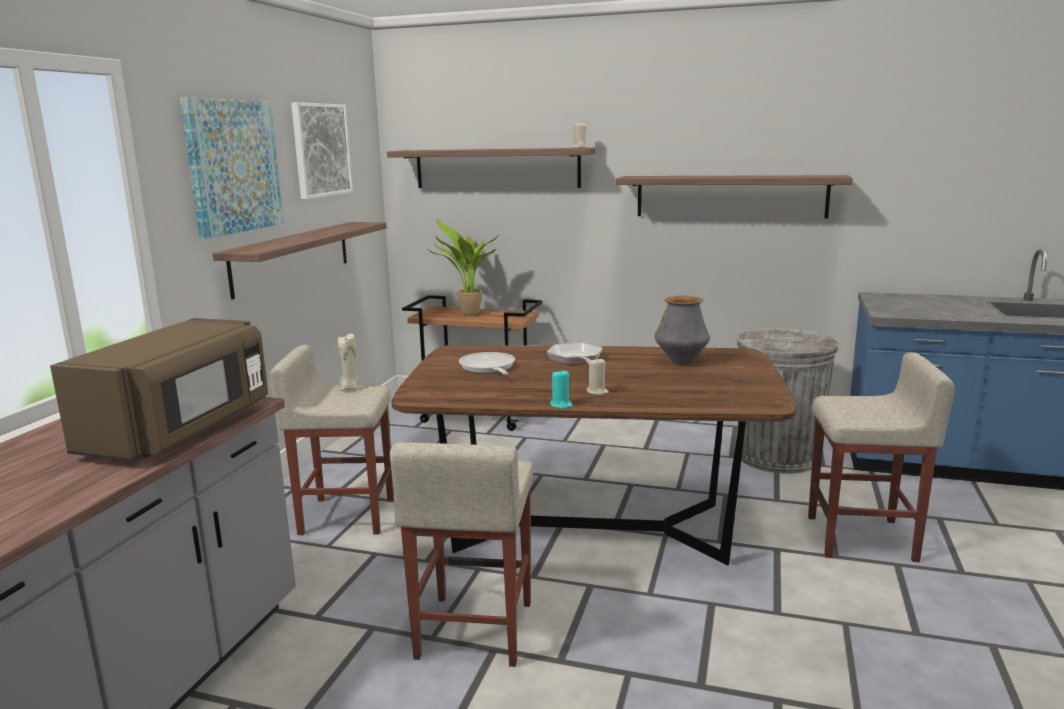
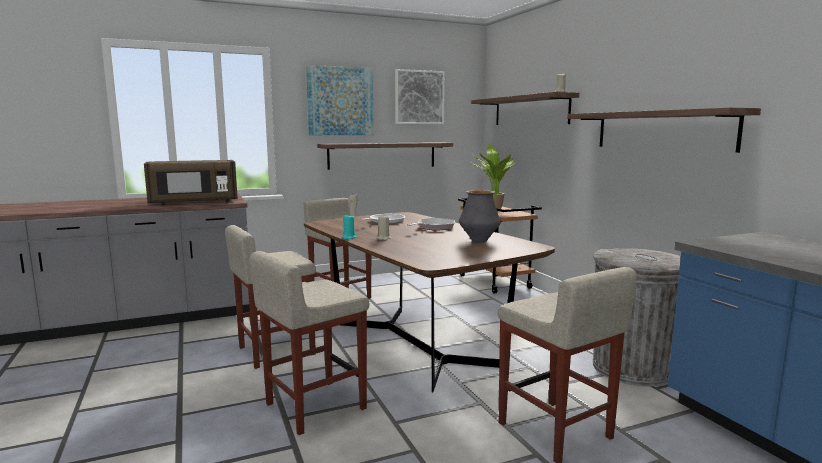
camera: 50 degrees right, 5 degrees down
(688, 653) = (314, 406): none -> beige stool

